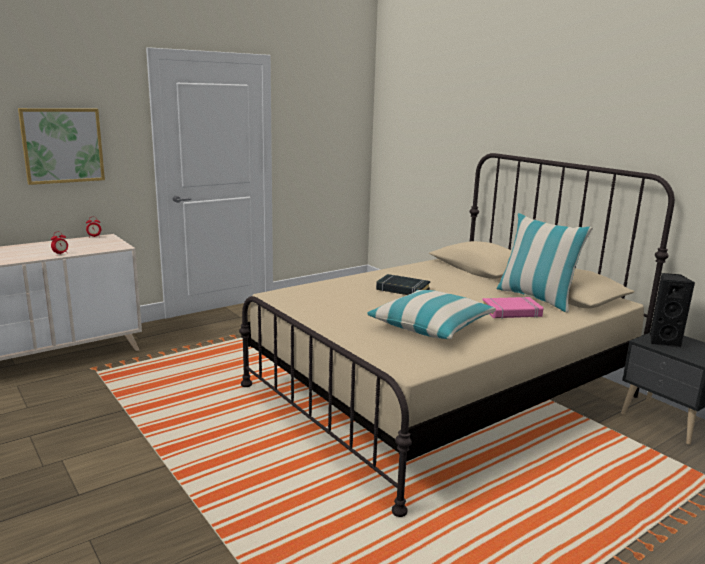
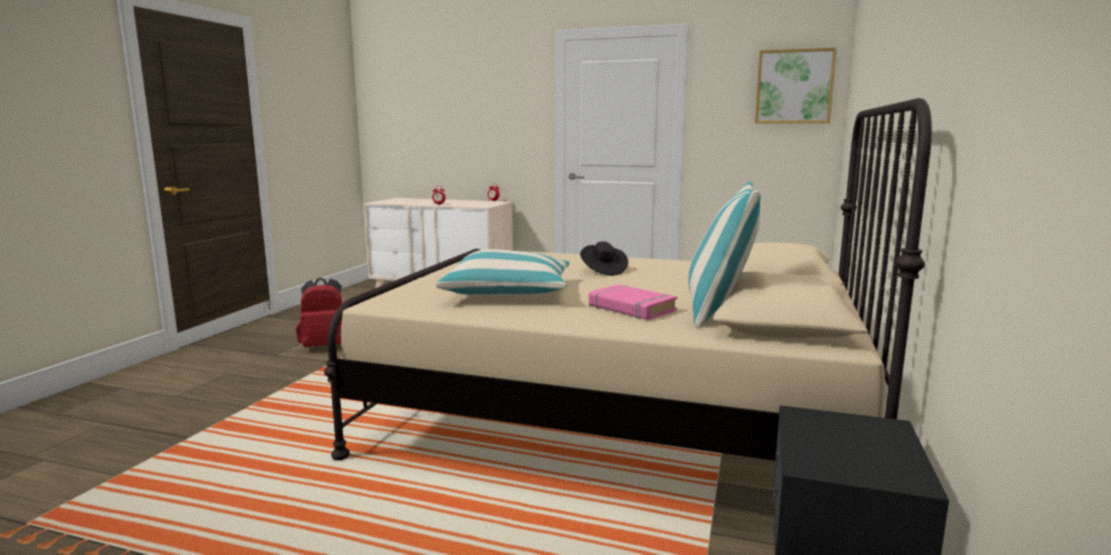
camera: 55 degrees right, 5 degrees down
(62, 145) = (482, 121): picture -> picture (794, 86)
(106, 458) = (325, 346): none -> red backpack
(402, 289) = (603, 271): black book -> black hat
(663, 341) = (839, 427): black speaker -> none

